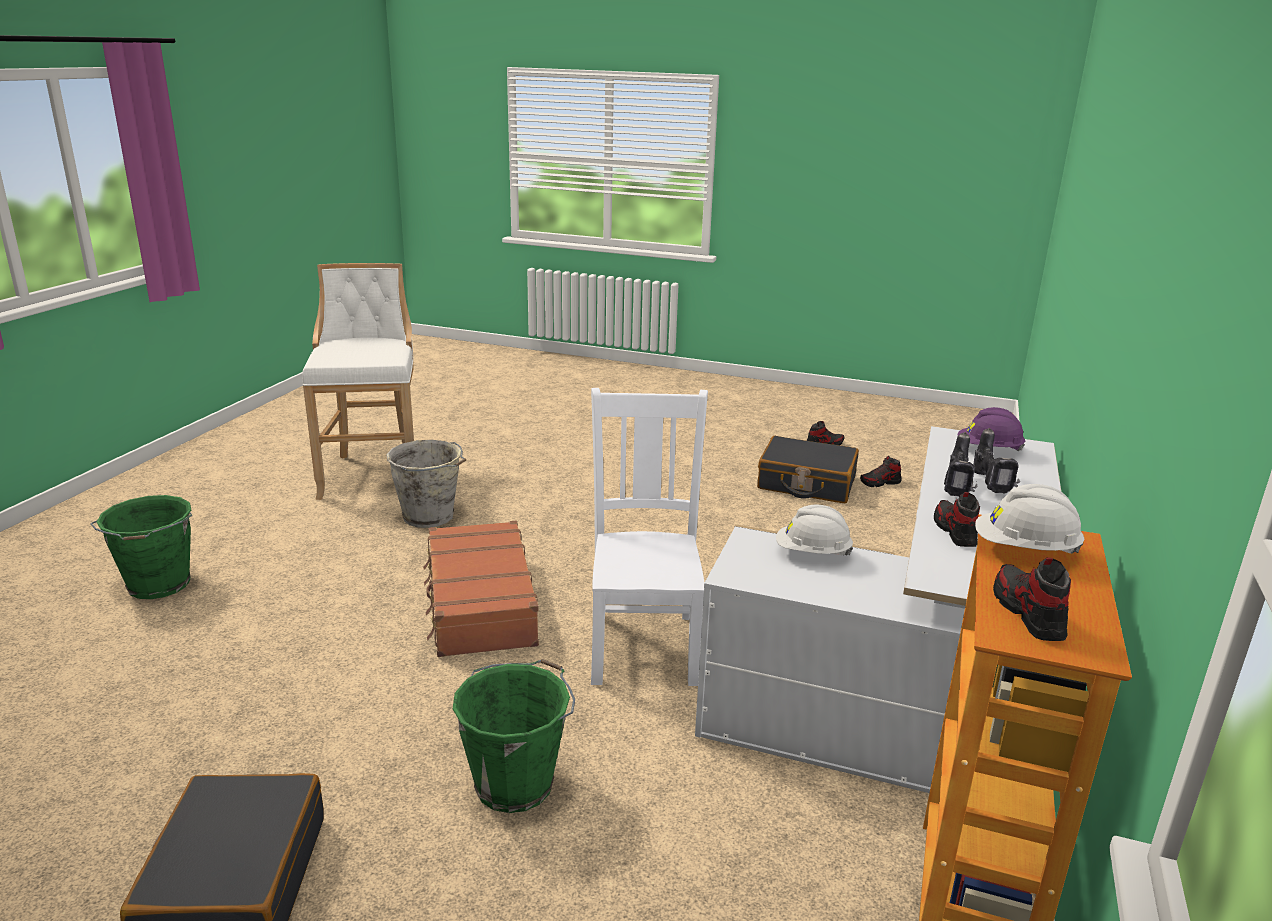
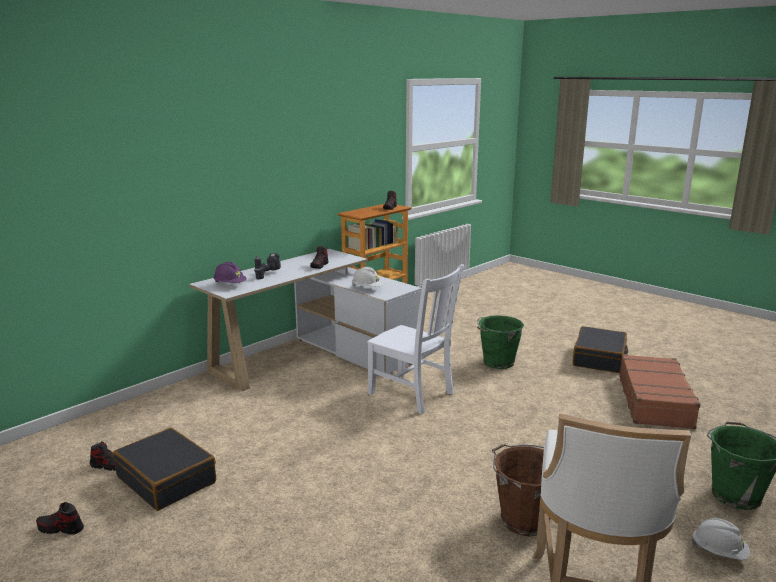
camera: 155 degrees left, 5 degrees down
(430, 517) = (523, 519): grey bucket -> brown bucket
(479, 604) = (496, 432): brown suitcase -> brown suitcase (655, 401)
(644, 644) = (413, 394): white chair -> white chair turned 75 degrees counterclockwise
(958, 489) = (285, 275): power drill -> none
(1024, 550) = (366, 213): white hard hat -> white hard hat (719, 552)

